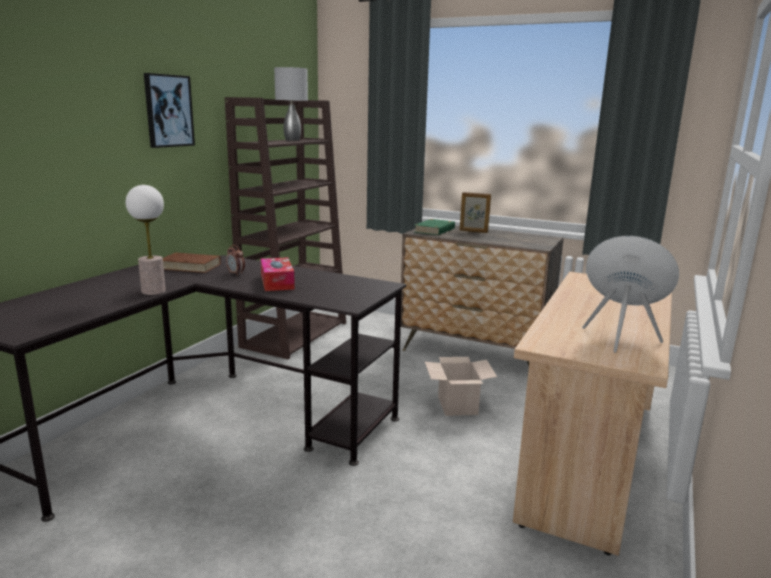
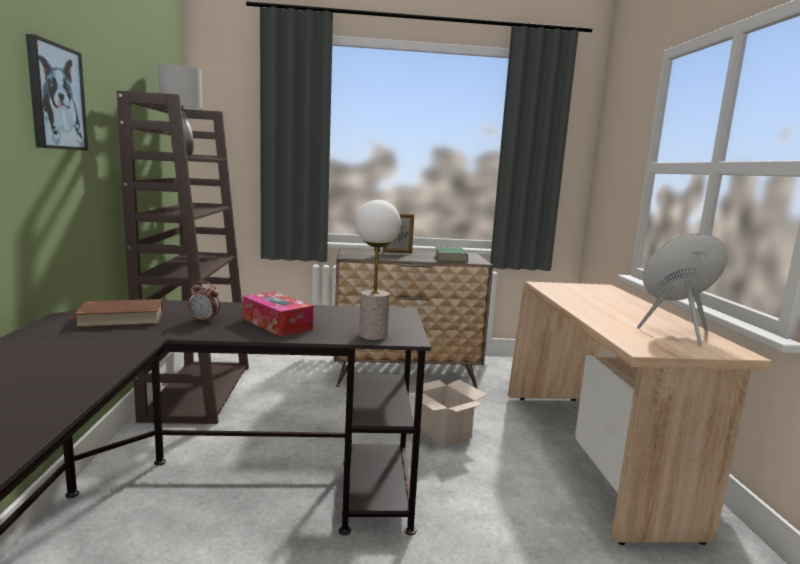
camera: 30 degrees left, 5 degrees down
(153, 291) = (117, 360): table lamp -> table lamp (372, 335)
(435, 230) = (361, 253): green book -> green book (451, 257)

